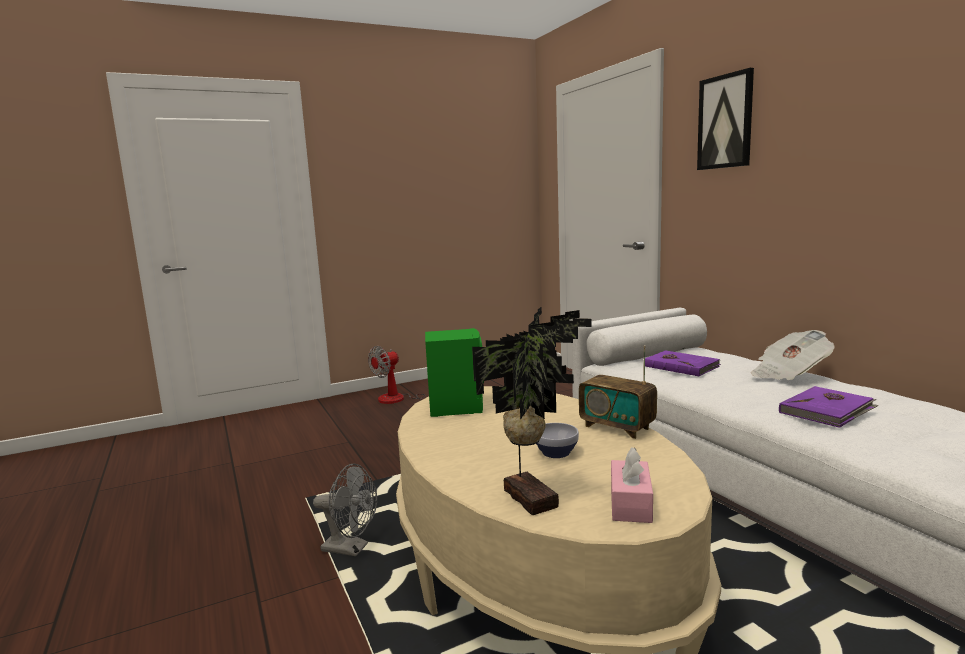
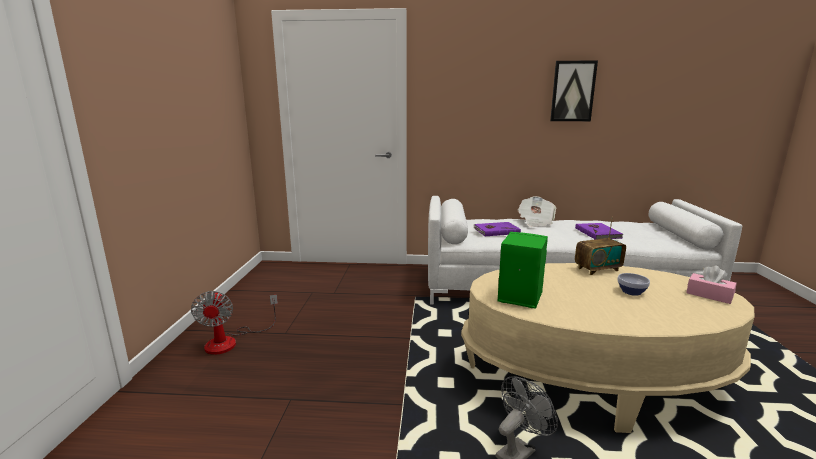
camera: 60 degrees left, 5 degrees up
(533, 497) = (698, 313): potted plant -> none
(725, 122) = (465, 72): picture -> picture (572, 91)

